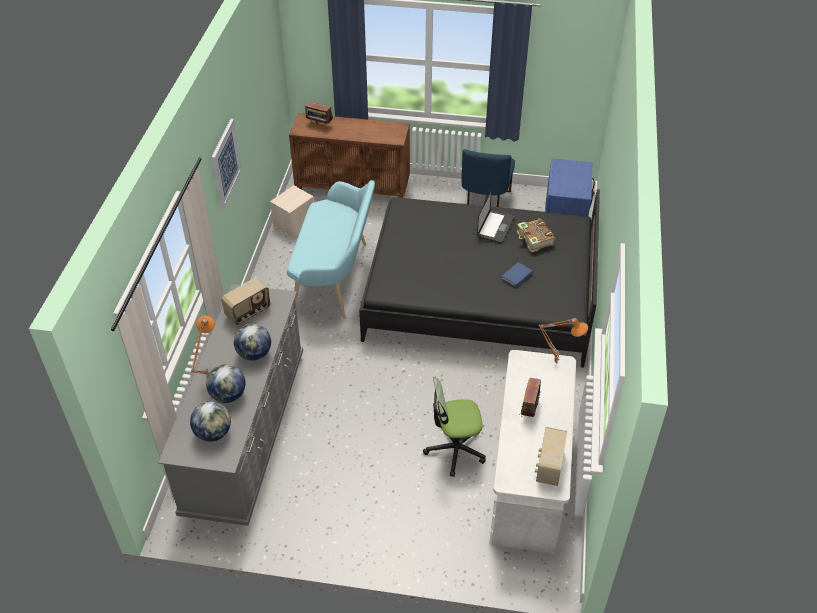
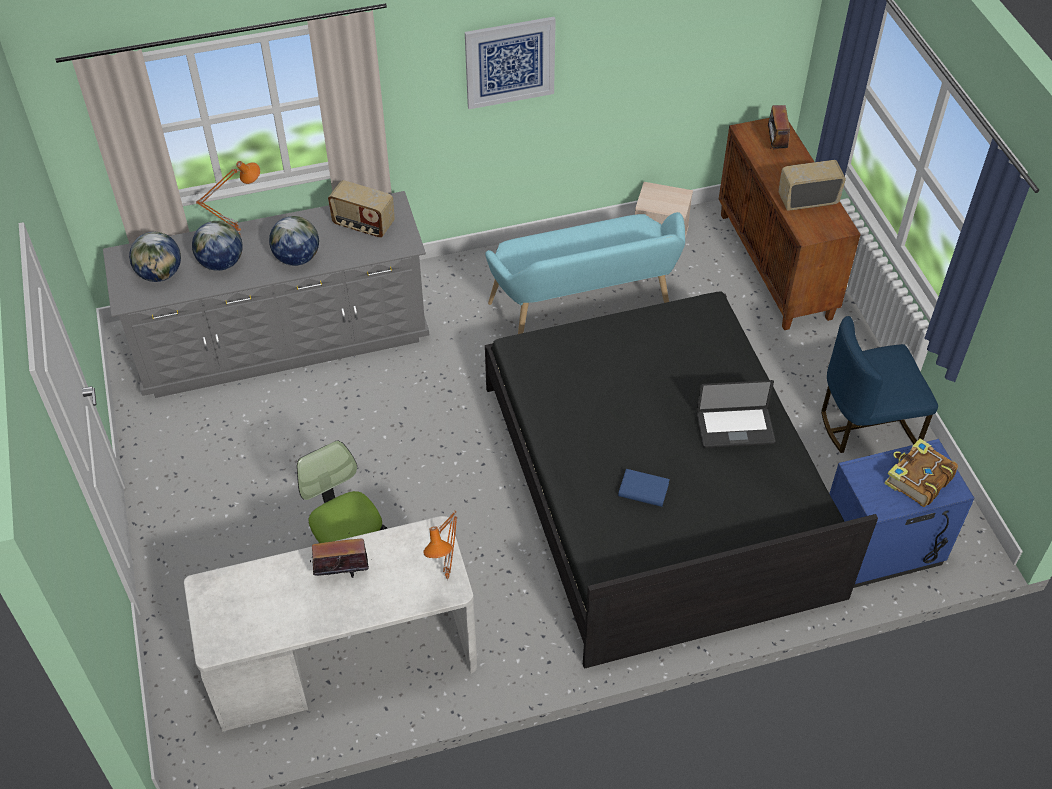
camera: 65 degrees right, 5 degrees up
(535, 240) = (739, 486): book -> book (917, 479)
(549, 466) = (247, 627): radio -> radio (807, 200)

